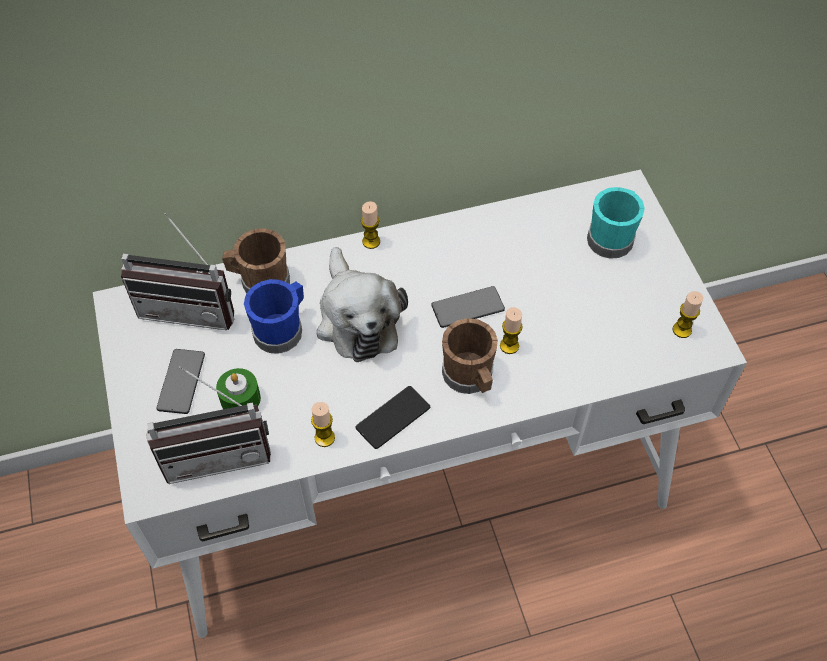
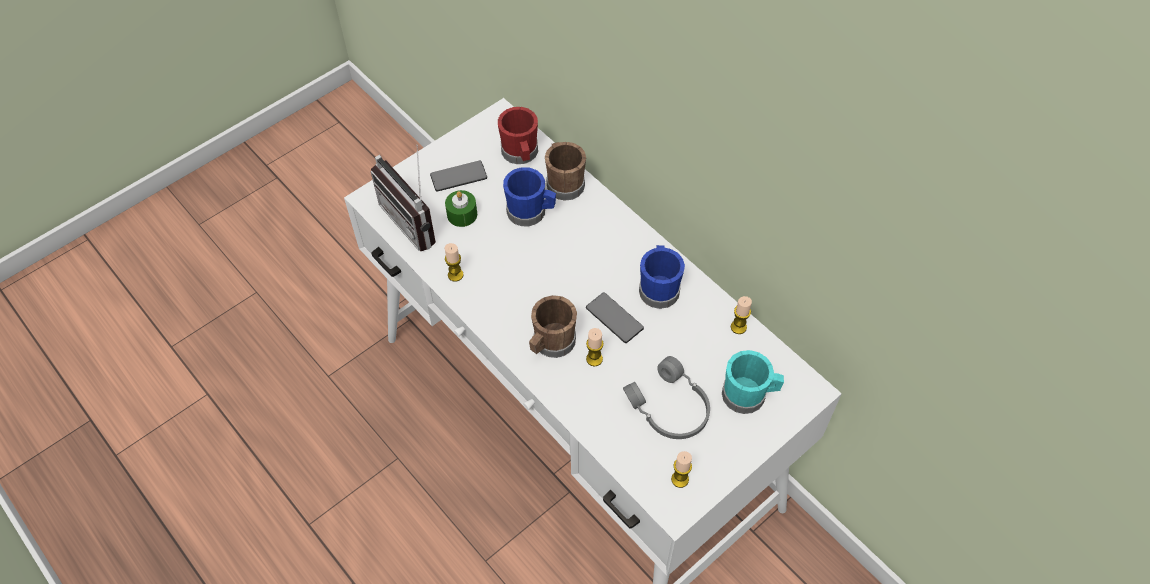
camera: 65 degrees right, 0 degrees up
(191, 307) = (520, 154): radio -> red mug
(357, 318) = (565, 252): plush toy -> none
(371, 241) = (640, 232): candle -> candle (738, 327)
(393, 418) = (491, 308): phone -> none
(450, 254) = (659, 287): none -> blue mug
(598, 305) = (669, 408): none -> grey headphones

